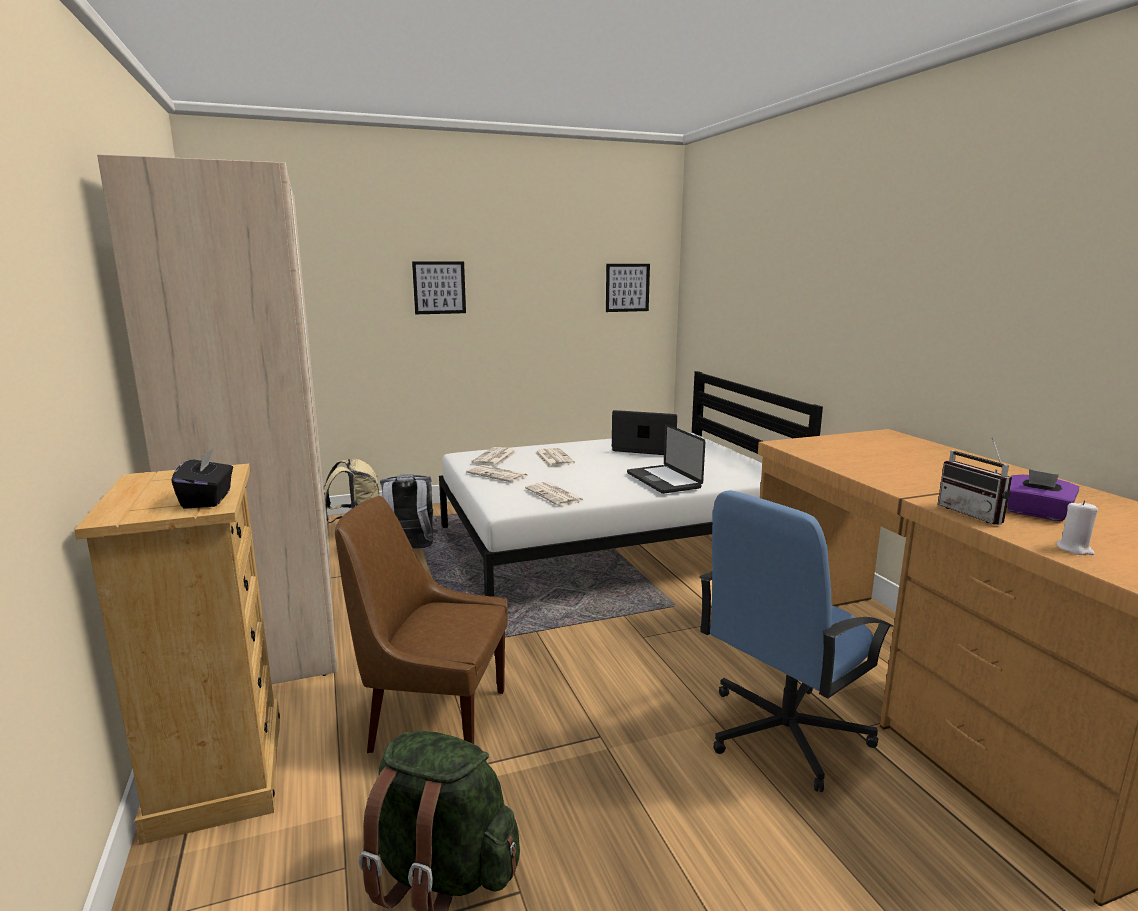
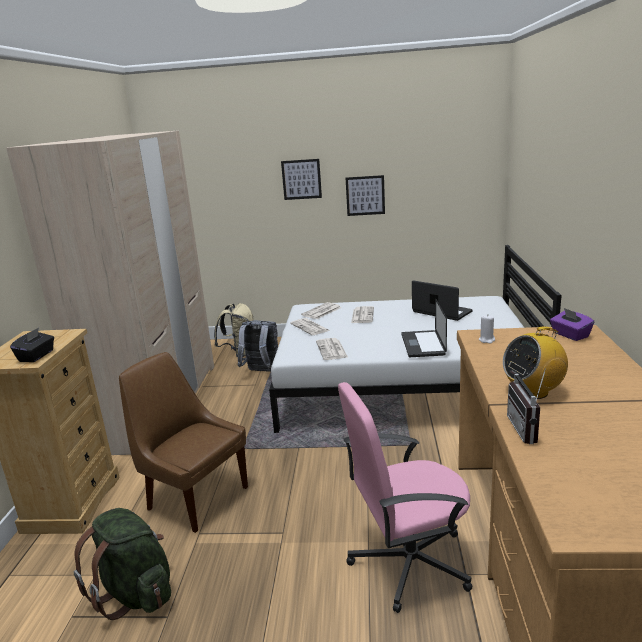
camera: 25 degrees right, 5 degrees up
(627, 287) = (457, 171): picture -> picture (365, 195)
(783, 733) = (408, 562): blue office chair -> pink office chair
(924, 484) = (533, 391): none -> radio
(1036, 513) = (586, 438): purple tissue box -> purple tissue box (570, 335)
(1074, 549) = (560, 480): white candle -> white candle (487, 340)

